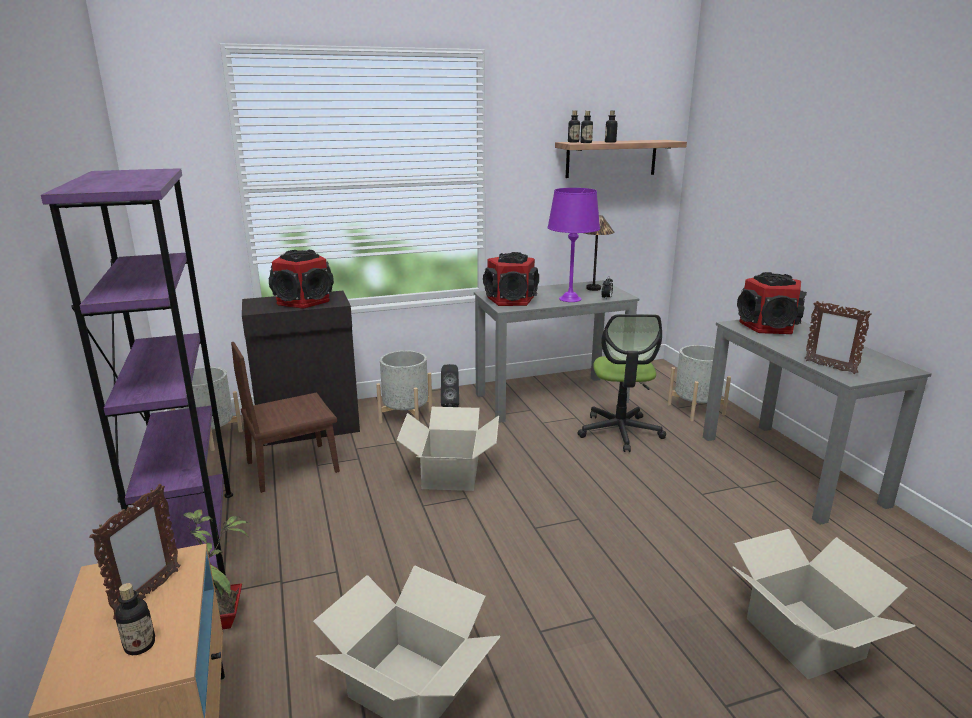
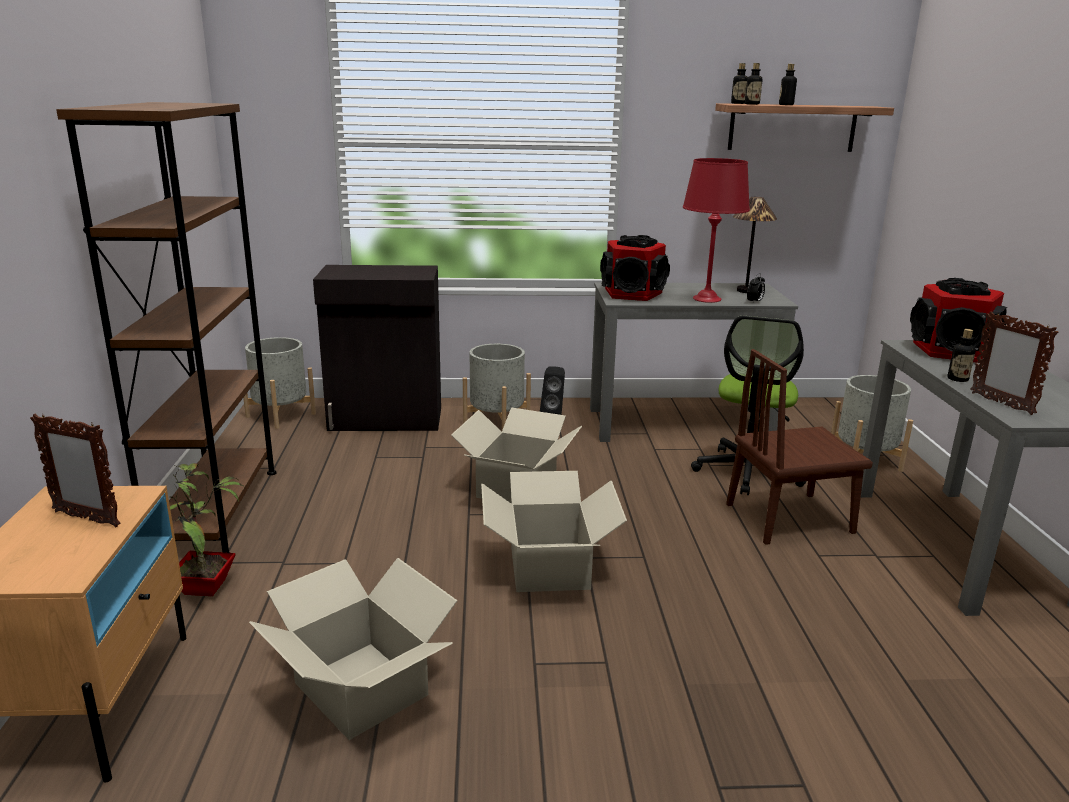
camera: 15 degrees right, 0 degrees up
(140, 645) = (52, 558): bottle -> bottle (957, 379)
(148, 594) = (86, 519): picture frame -> picture frame turned 75 degrees clockwise
(192, 542) = (215, 511): purple bookcase -> brown bookcase
(293, 467) = (349, 455): brown chair -> brown chair (789, 518)
(303, 301) = (387, 271): speaker -> none
(570, 299) = (706, 299): purple table lamp -> red table lamp
(803, 638) = (866, 737): cardboard box -> cardboard box (548, 567)

